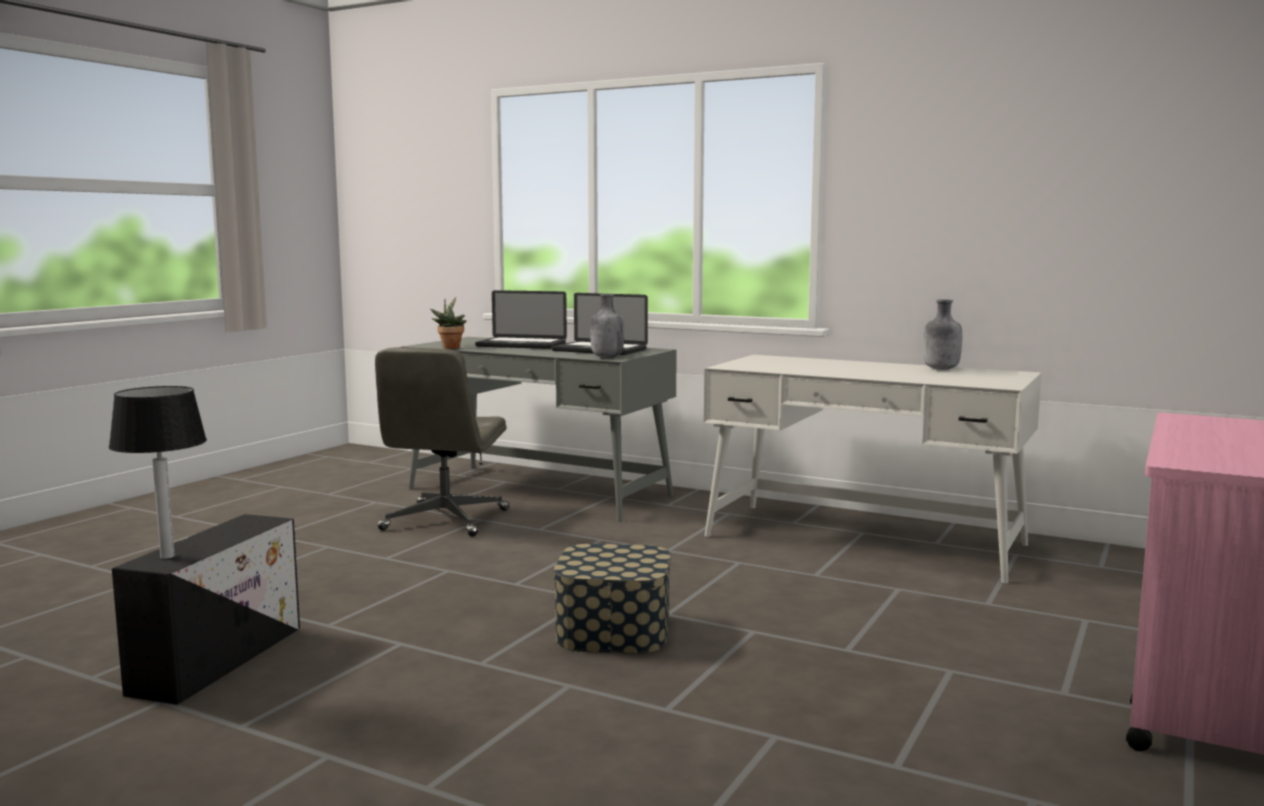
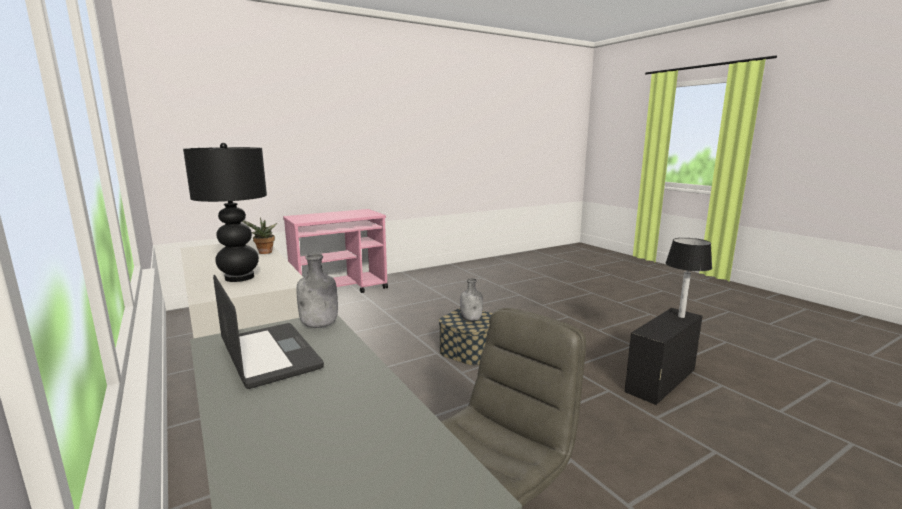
camera: 150 degrees left, 5 degrees up
(450, 347) = (431, 447): potted plant -> potted plant (264, 253)
(521, 345) = (301, 425): laptop -> none
(799, 364) = (240, 277): none -> black table lamp
(940, 369) = (203, 257): grey bottle -> grey bottle (471, 319)

